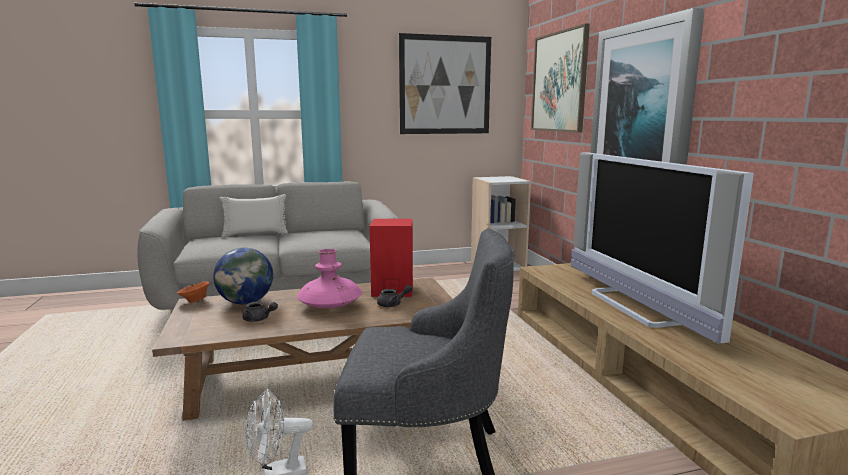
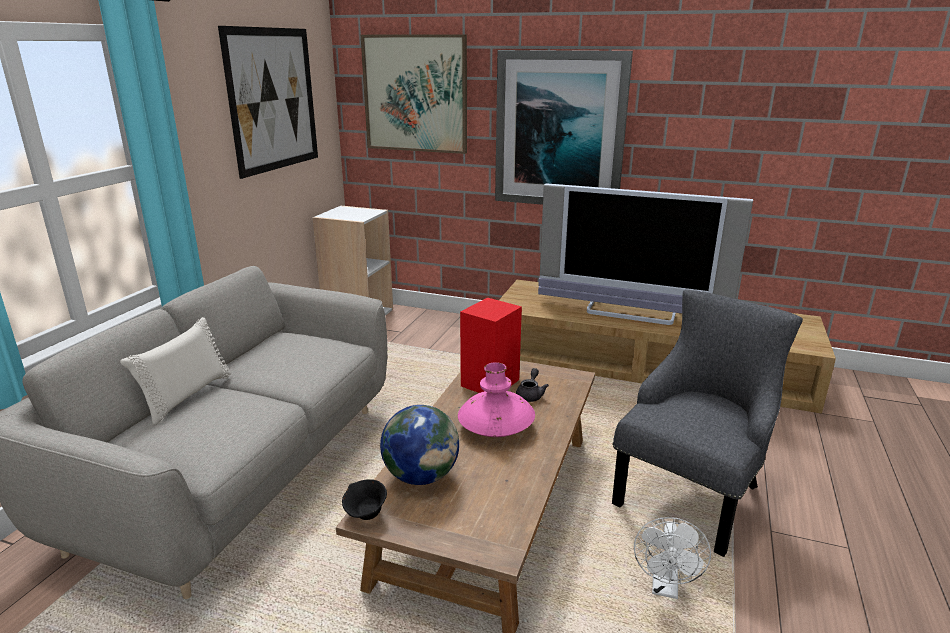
camera: 55 degrees left, 10 degrees up
(195, 301) = (366, 514): orange bowl -> black bowl
(259, 319) = (492, 479): grey teapot -> none

